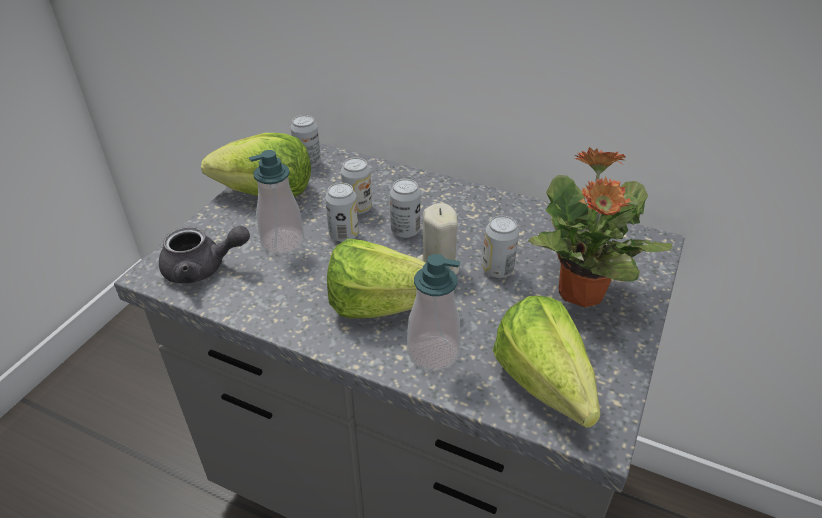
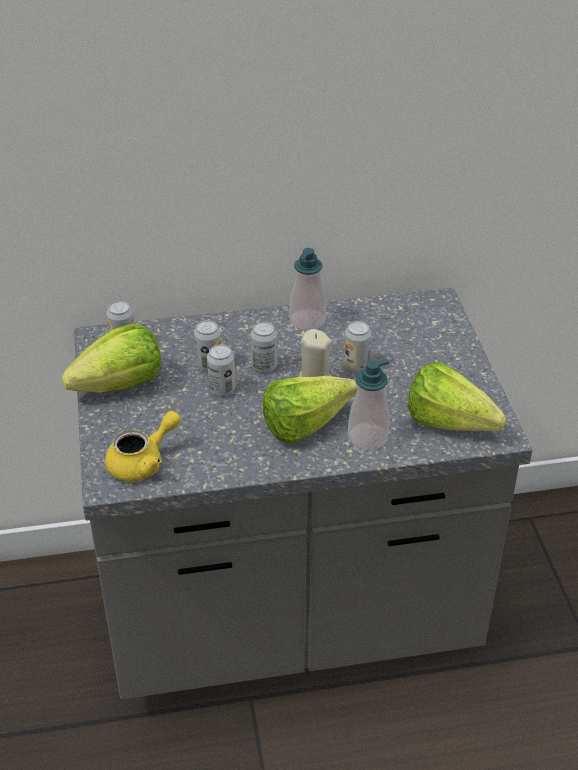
camera: 35 degrees left, 0 degrees up
(203, 268) = (143, 462): grey teapot -> yellow teapot
(282, 241) = (180, 415): soap dispenser -> soap dispenser (307, 321)
(580, 293) = (422, 357): potted plant -> none

